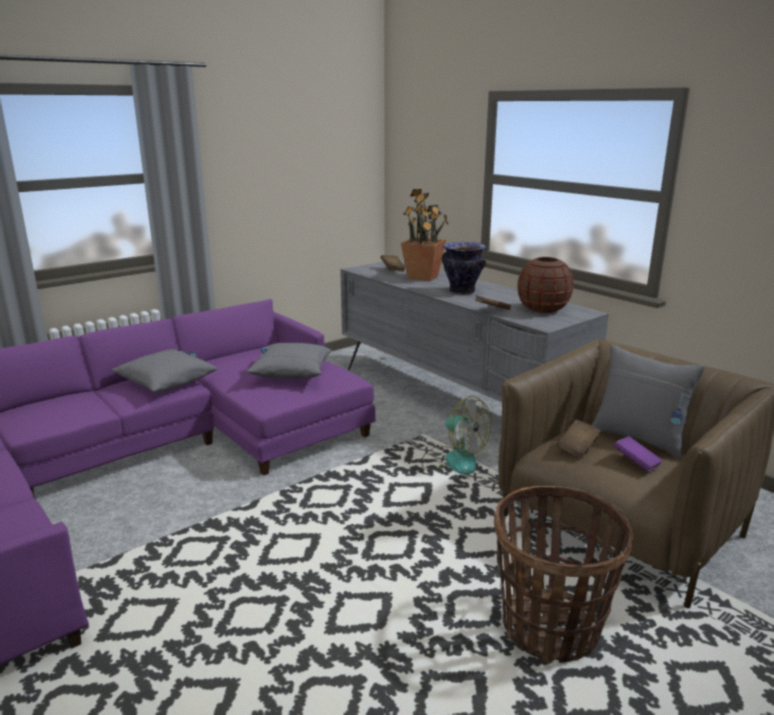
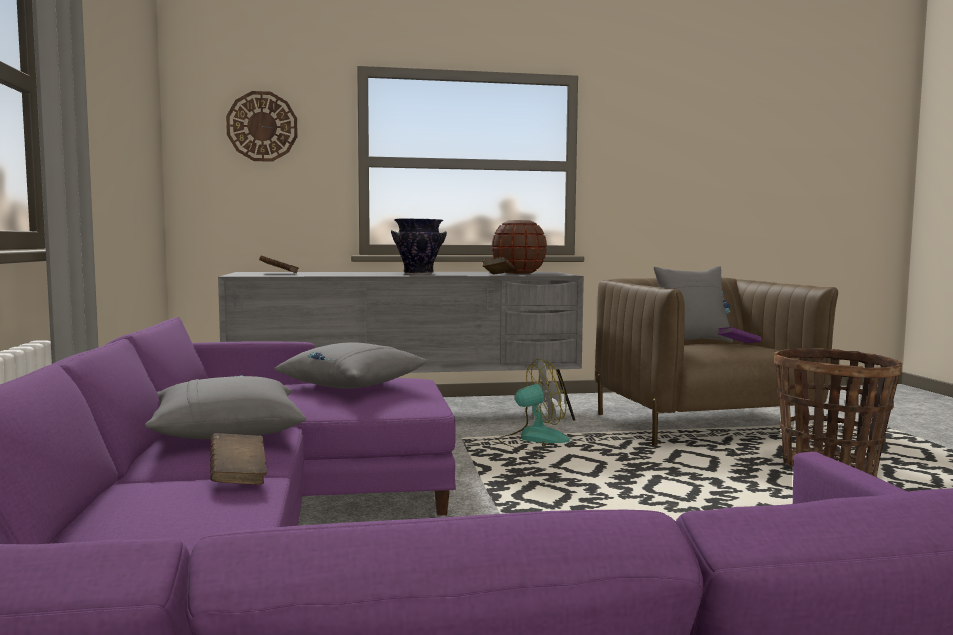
camera: 60 degrees left, 15 degrees down
(423, 277) = (337, 273): potted plant -> none
(430, 146) = (262, 126): none -> wall clock
(578, 448) = (700, 347): brown book -> brown book (238, 477)

